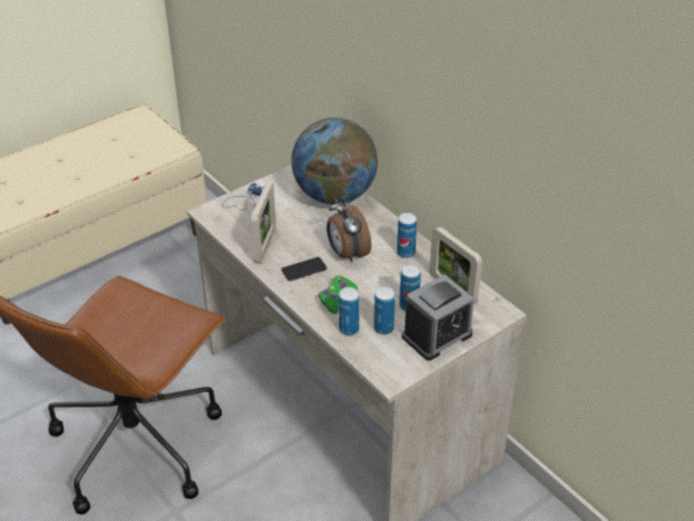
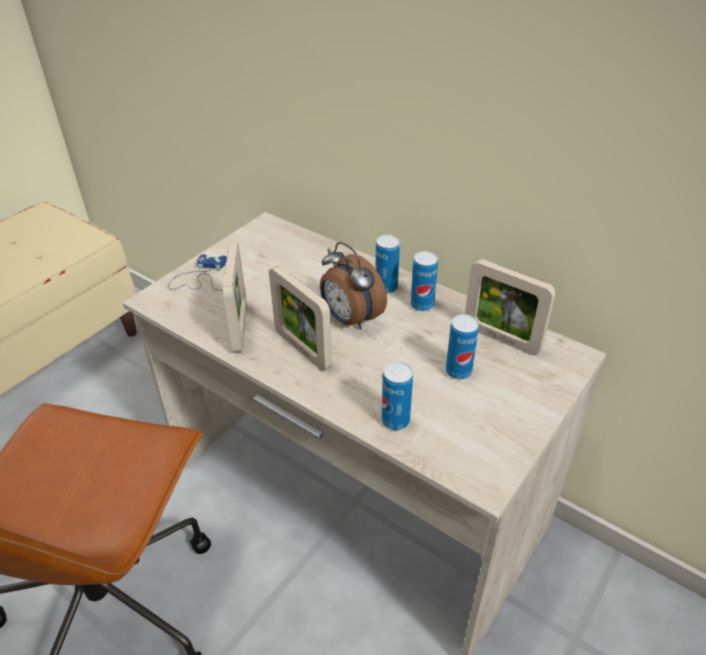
camera: 15 degrees left, 0 degrees up
(304, 269) = (302, 350): phone -> picture frame
(334, 195) = (306, 253): globe -> none
(336, 298) = (361, 380): green game controller -> none
(383, 328) = (441, 409): can -> can (386, 287)
(437, 335) = (514, 405): alarm clock -> none

